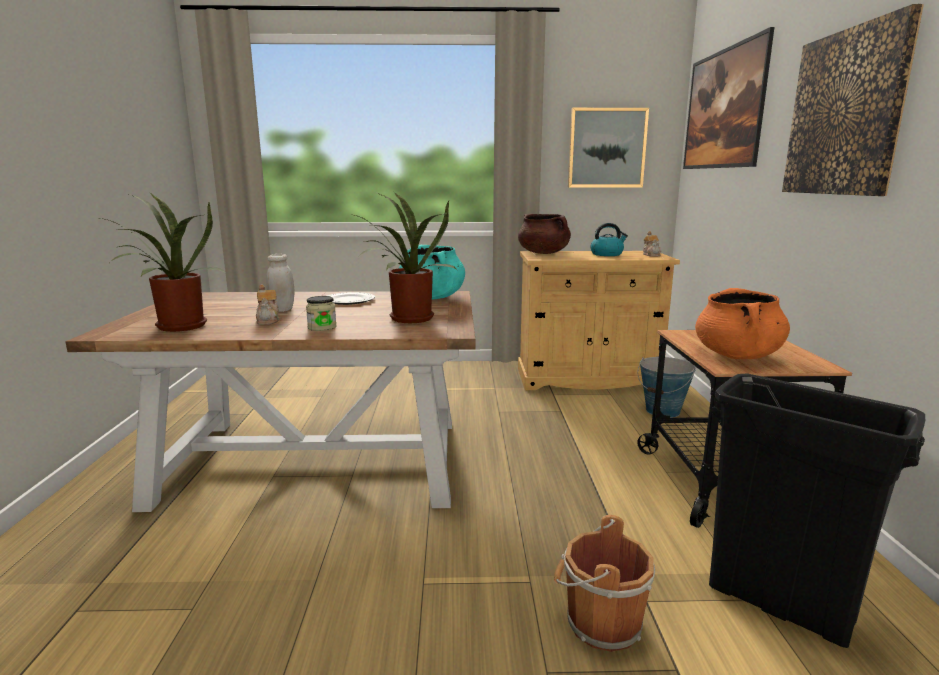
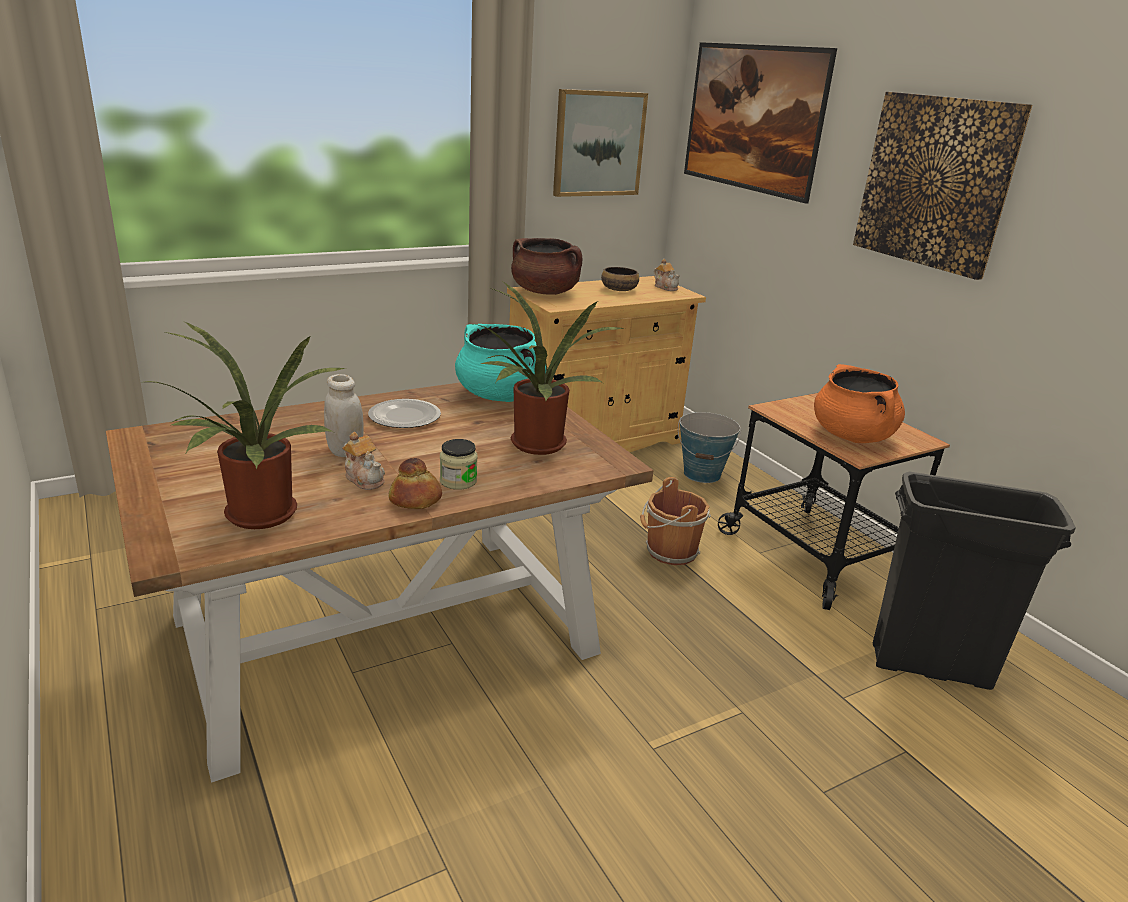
camera: 30 degrees left, 10 degrees up
(278, 331) = (415, 500): none -> bread
(599, 623) = (826, 732): brown bucket -> brown bucket (669, 552)
(607, 254) = (618, 289): kettle -> bowl

